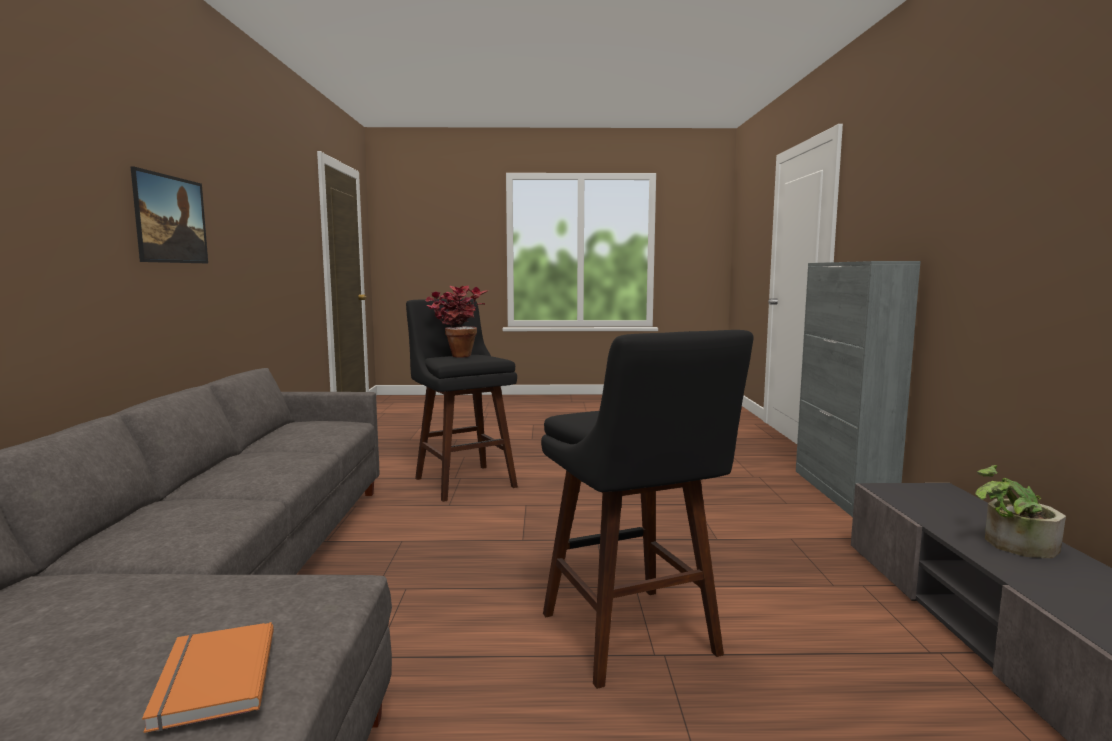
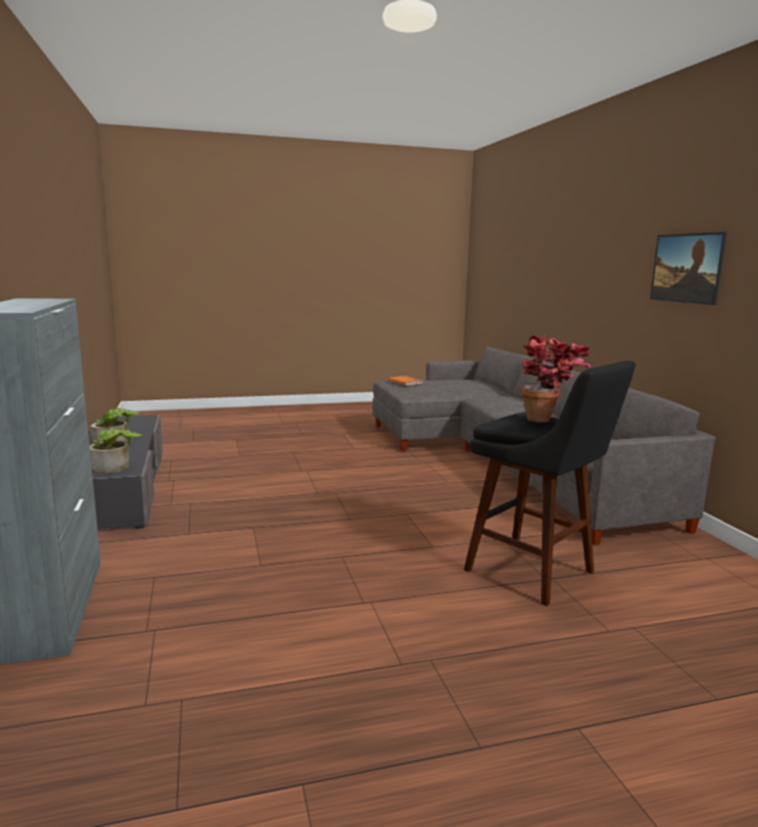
camera: 165 degrees right, 5 degrees up
(634, 640) = (316, 473): black stool -> none
(913, 495) = (114, 467): none -> potted plant

